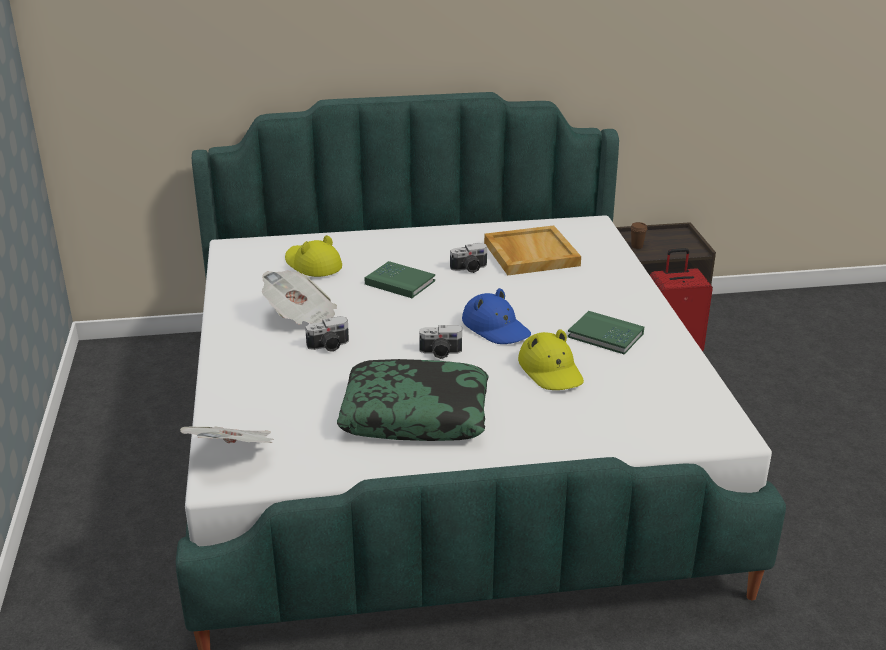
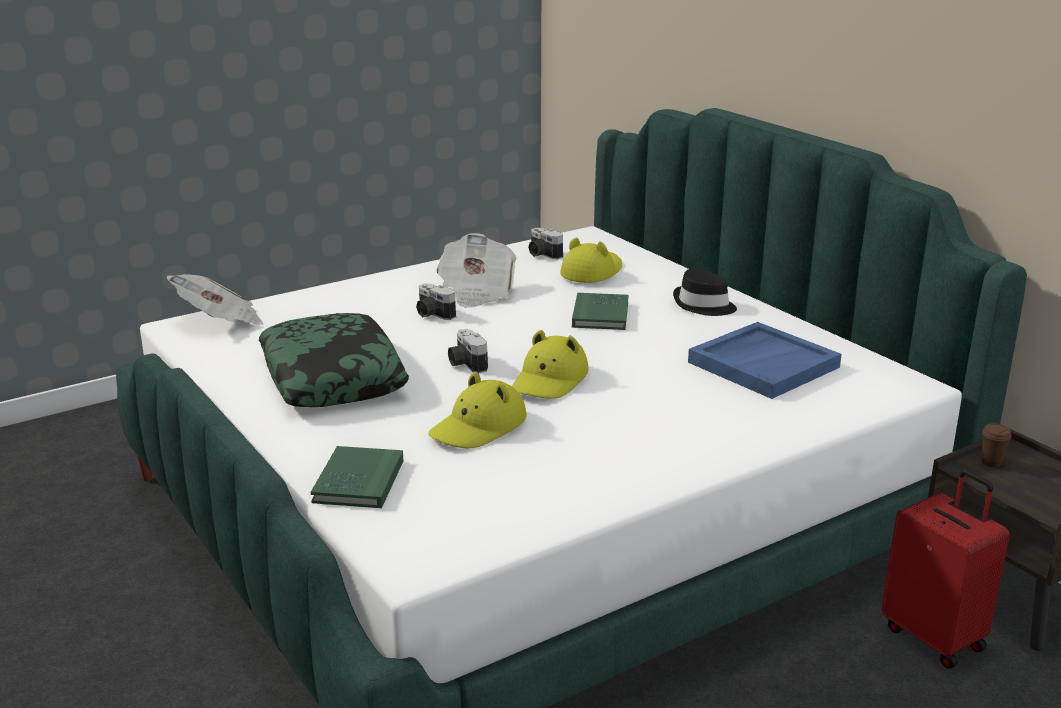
camera: 65 degrees right, 5 degrees down
(420, 245) = (703, 305): none -> black hat
(469, 268) = (678, 340): camera -> camera (542, 254)
(496, 328) = (550, 380): blue hat -> yellow hat
(530, 254) = (763, 364): beige tray -> blue tray
(605, 335) = (597, 445): green book -> green book (358, 481)

